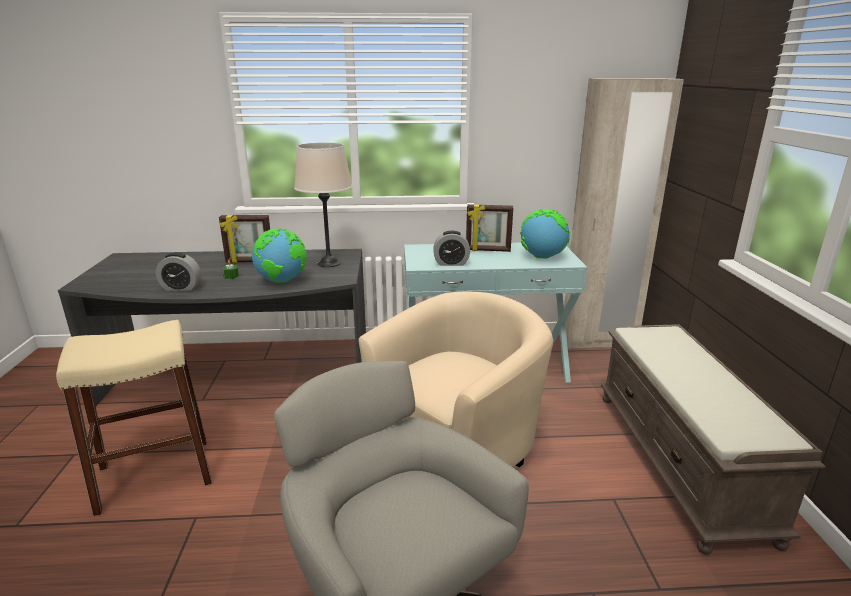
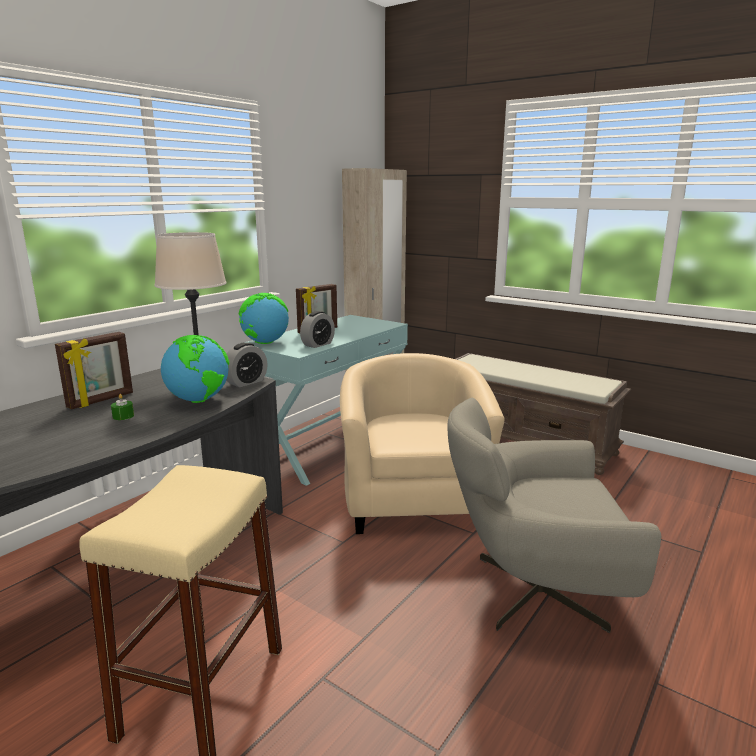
camera: 50 degrees left, 5 degrees down
(181, 288) = (92, 444): alarm clock -> alarm clock (246, 382)
(542, 257) = (366, 325): globe -> globe (265, 343)

